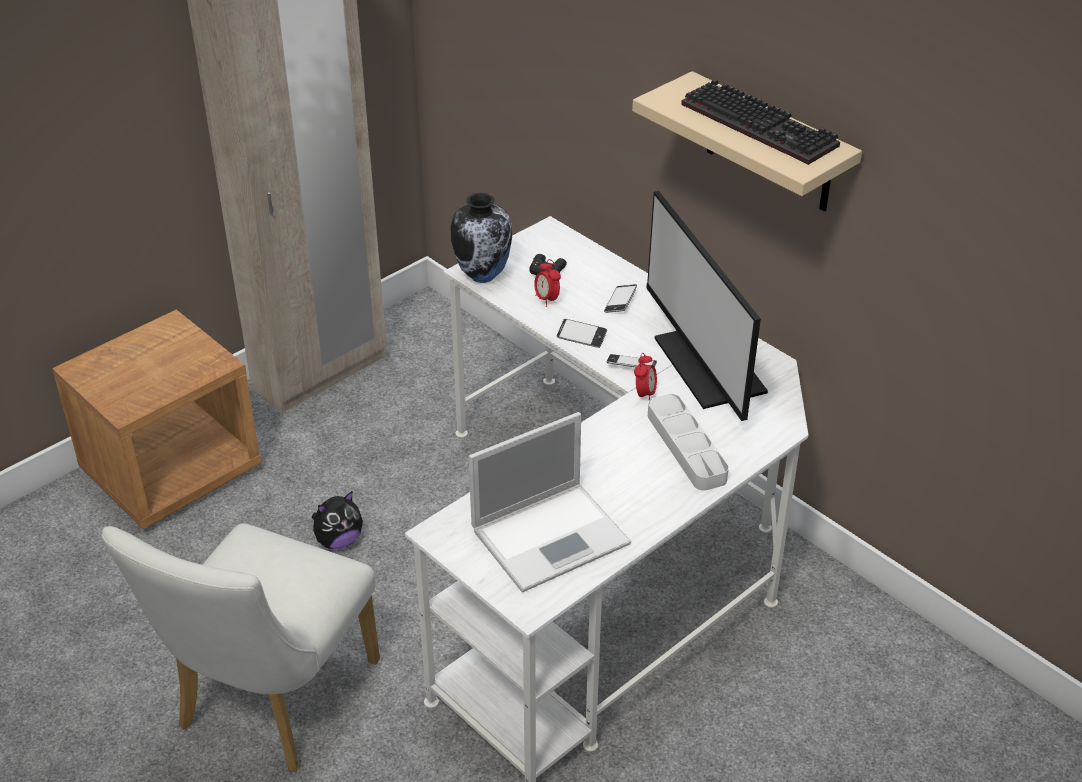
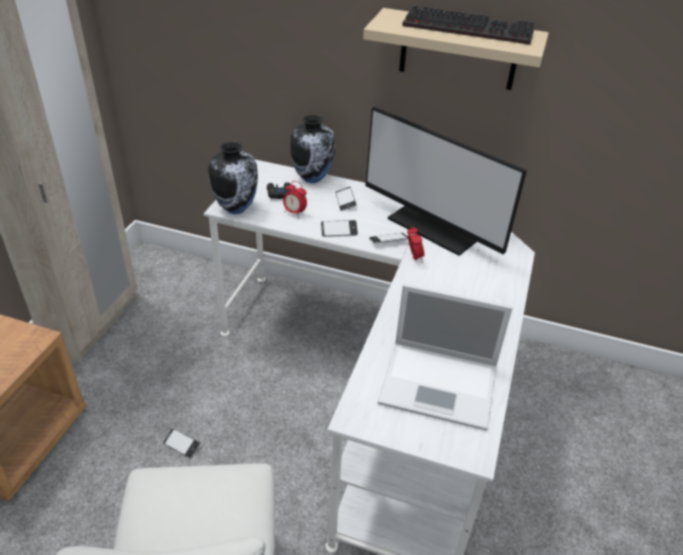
camera: 30 degrees left, 0 degrees up
(338, 540) = (182, 445): plush toy -> phone
(552, 535) = (441, 385): laptop -> laptop turned 75 degrees clockwise
(604, 261) = (313, 178): none -> vase
(686, 447) = (471, 285): grey tray -> none

